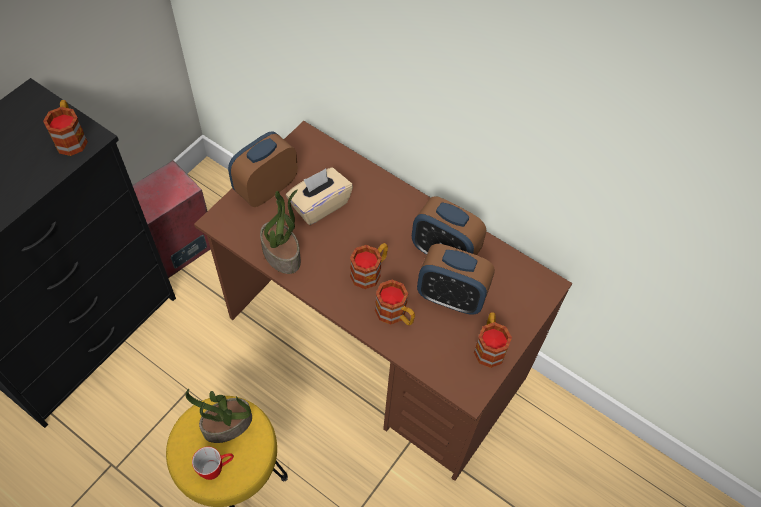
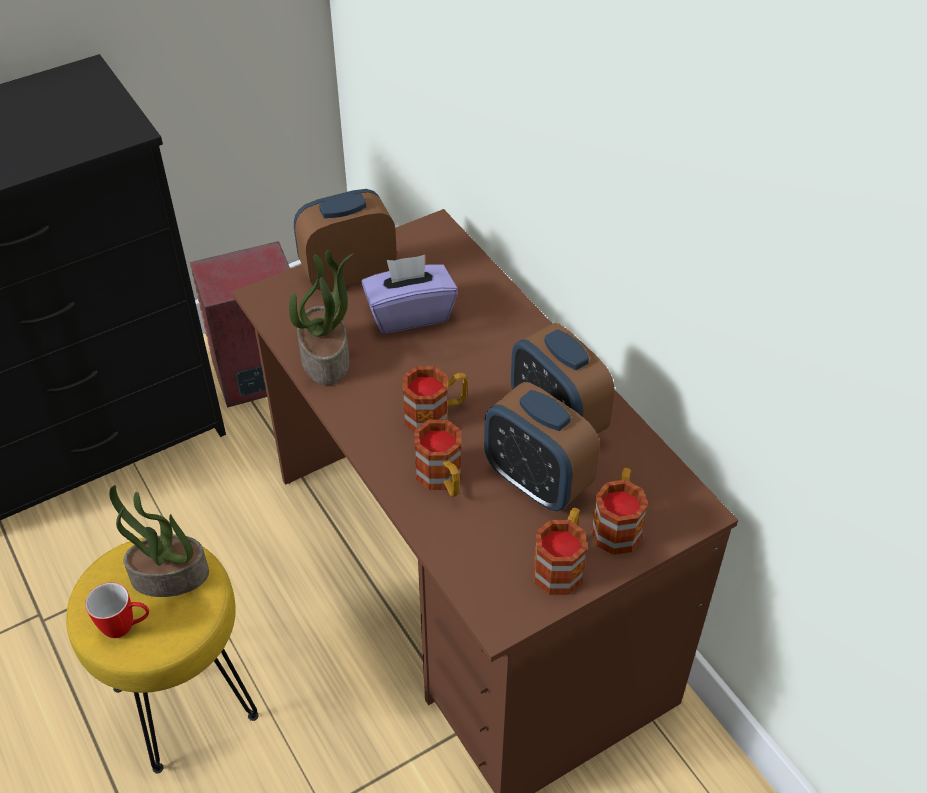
camera: 25 degrees right, 10 degrees down
(71, 137) = (106, 125): mug -> mug (617, 524)
(319, 205) = (409, 313): beige tissue box -> purple tissue box

